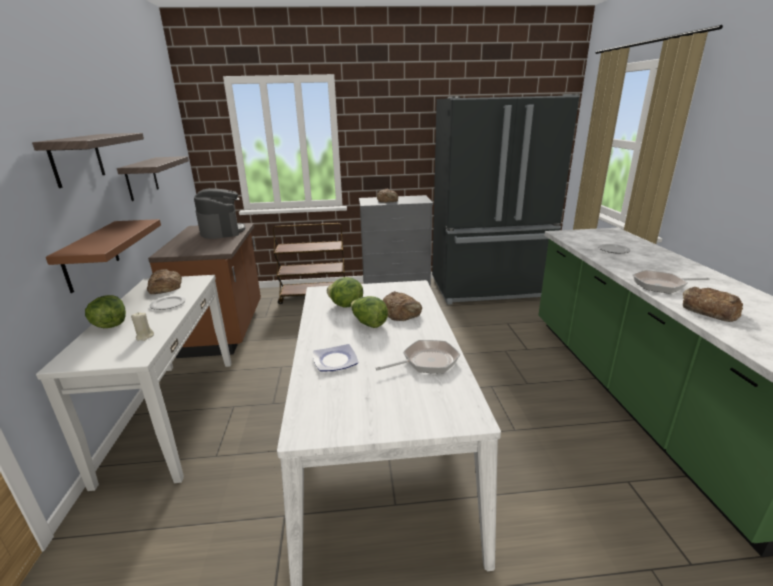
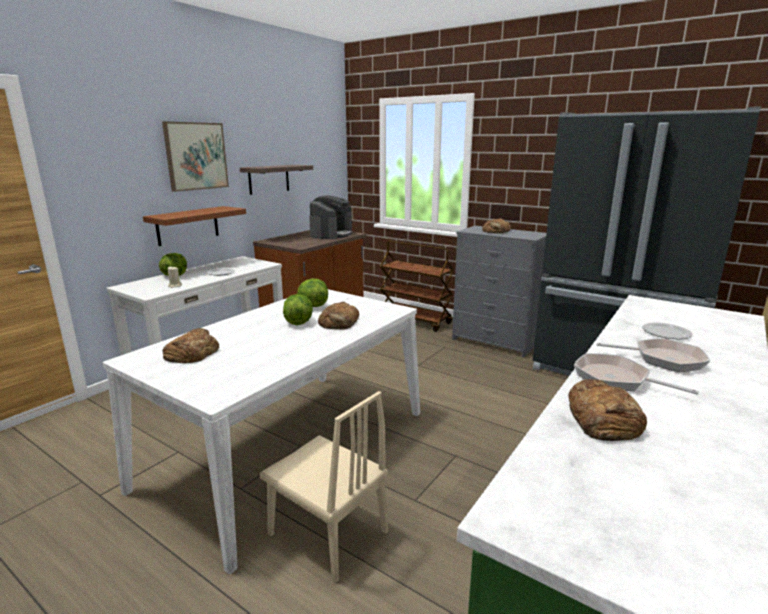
camera: 40 degrees right, 5 degrees down
(76, 159) = (196, 156): shelf -> picture
(164, 286) = (241, 263): bread -> bread (192, 352)
(334, 360) = (227, 333): plate -> none
(426, 361) = (274, 357): frying pan -> frying pan (663, 359)
(503, 488) = (327, 532): none -> beige chair

